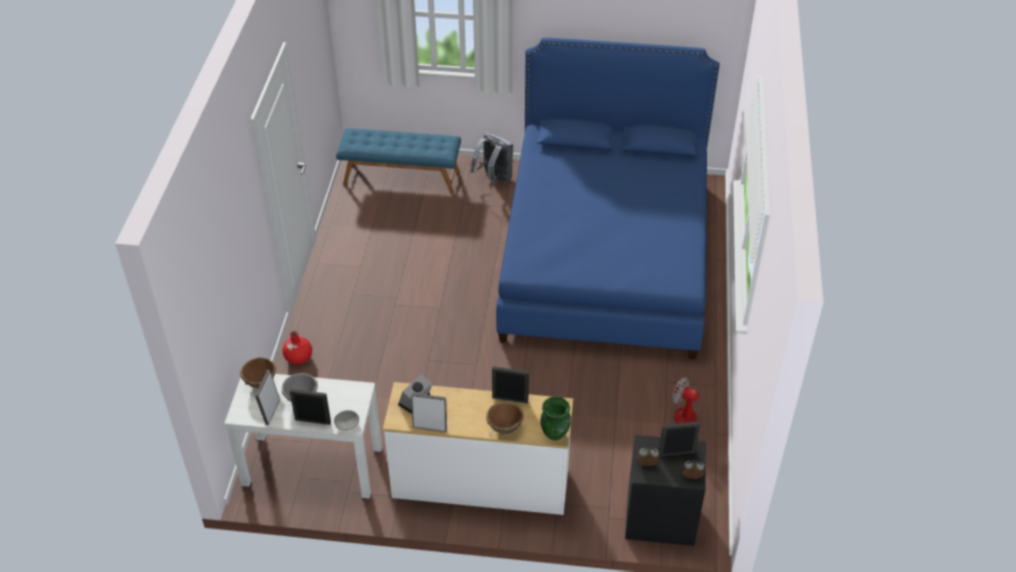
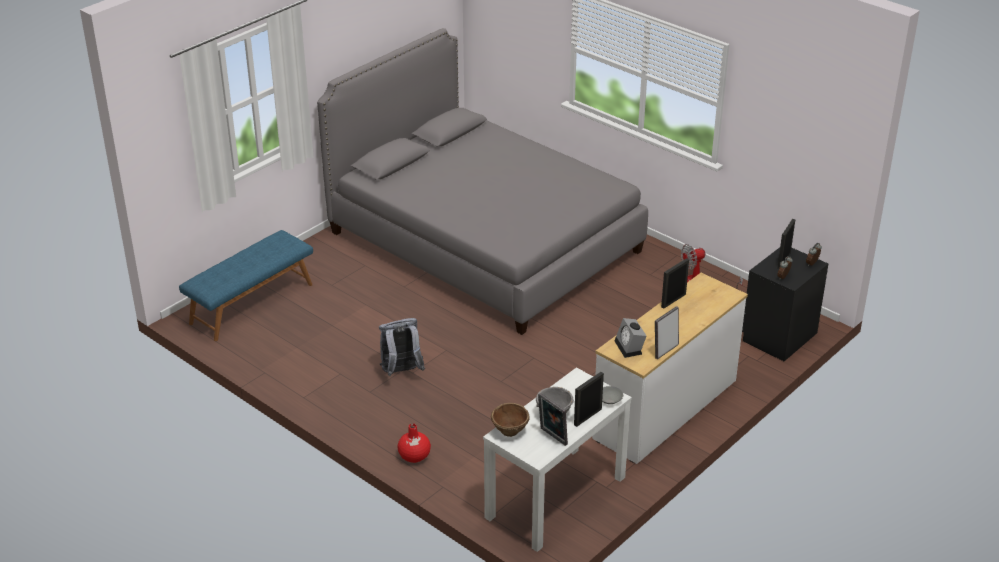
camera: 55 degrees left, 10 degrees down
(494, 179) = (322, 256): grey backpack -> grey backpack (401, 372)
(504, 427) = (701, 315): brown bowl -> none
(555, 433) = (729, 294): green vase -> none
(604, 255) = (483, 242): blue bed -> grey bed

